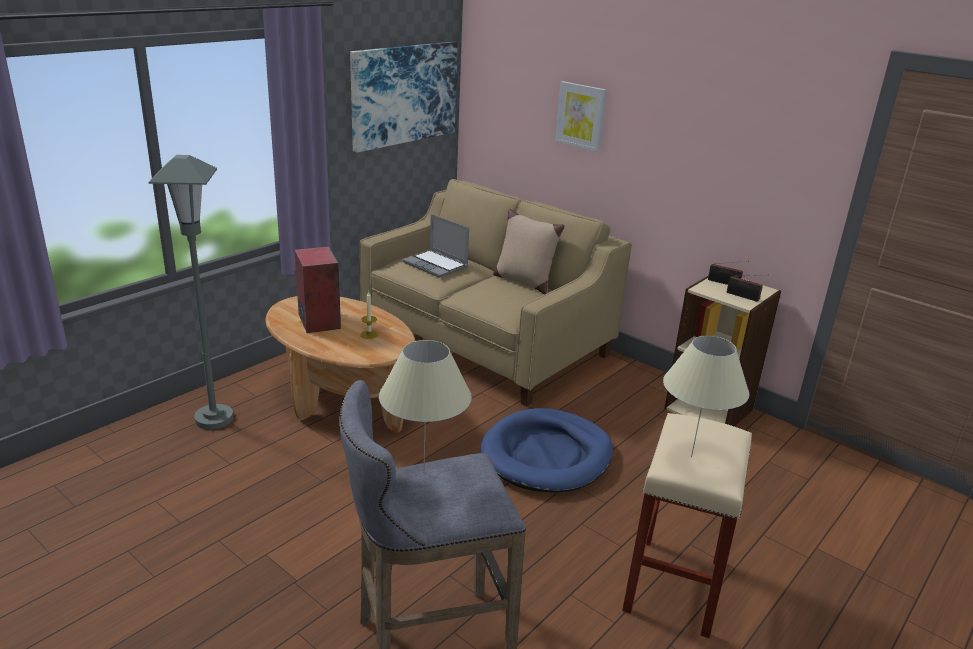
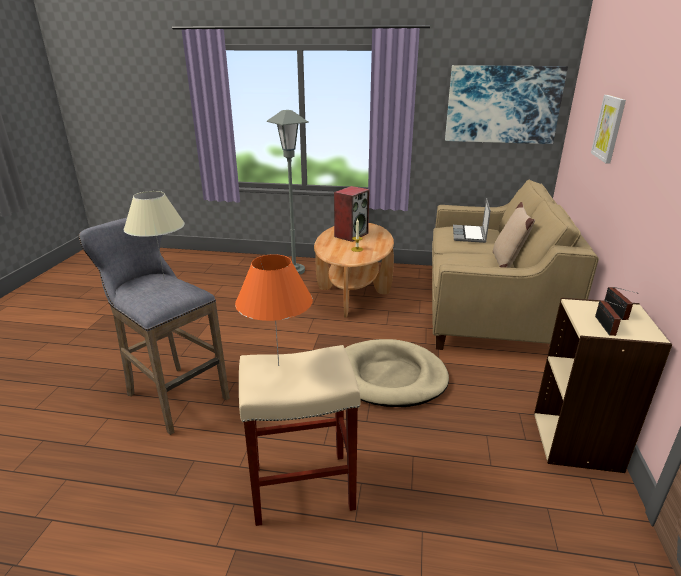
camera: 60 degrees right, 0 degrees up
(547, 455) = (390, 377): blue dog bed -> beige dog bed
(691, 457) = (278, 366): beige table lamp -> orange table lamp

